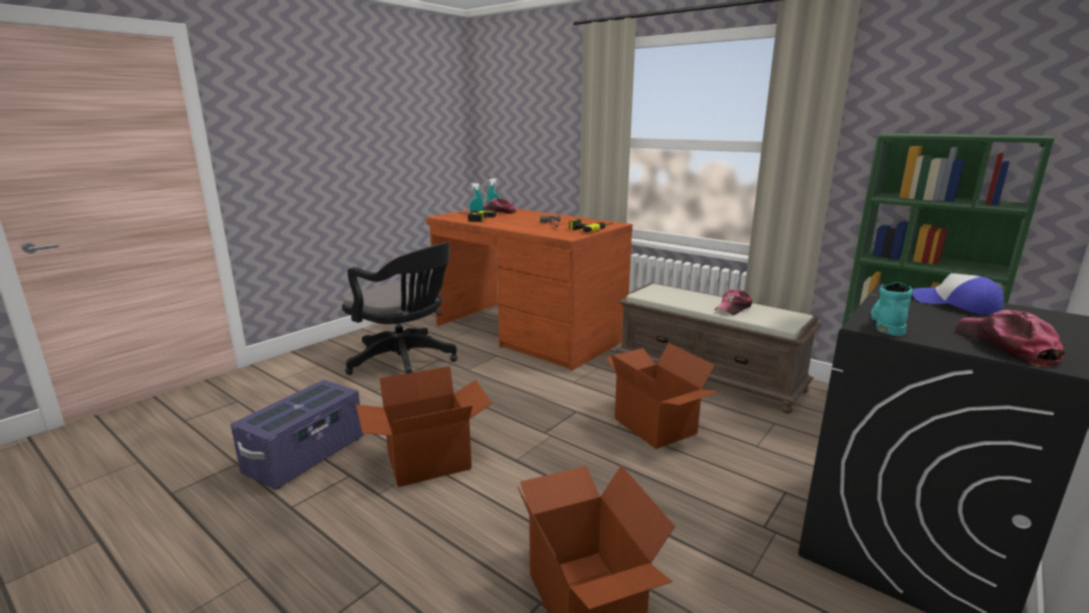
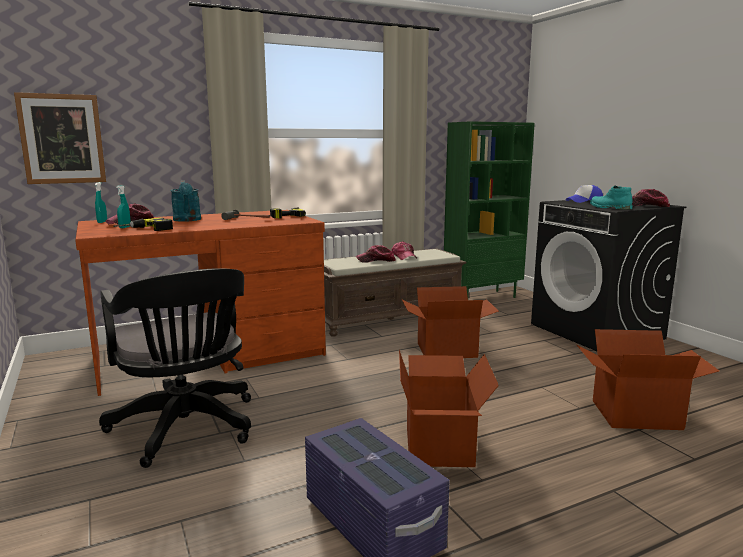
camera: 65 degrees left, 5 degrees down
(406, 362) = (187, 429): black office chair -> black office chair turned 90 degrees clockwise
(502, 143) = (62, 139): none -> picture
(526, 217) = (187, 220): none -> turquoise watering can
(691, 301) = (376, 260): none -> cap

